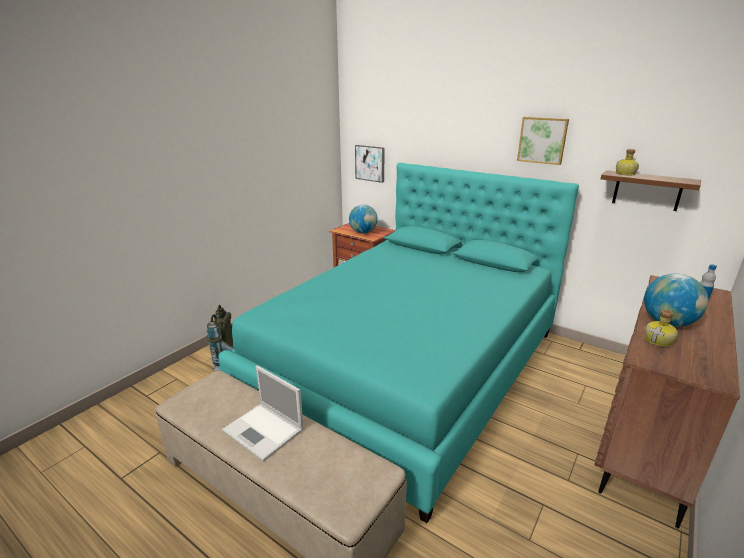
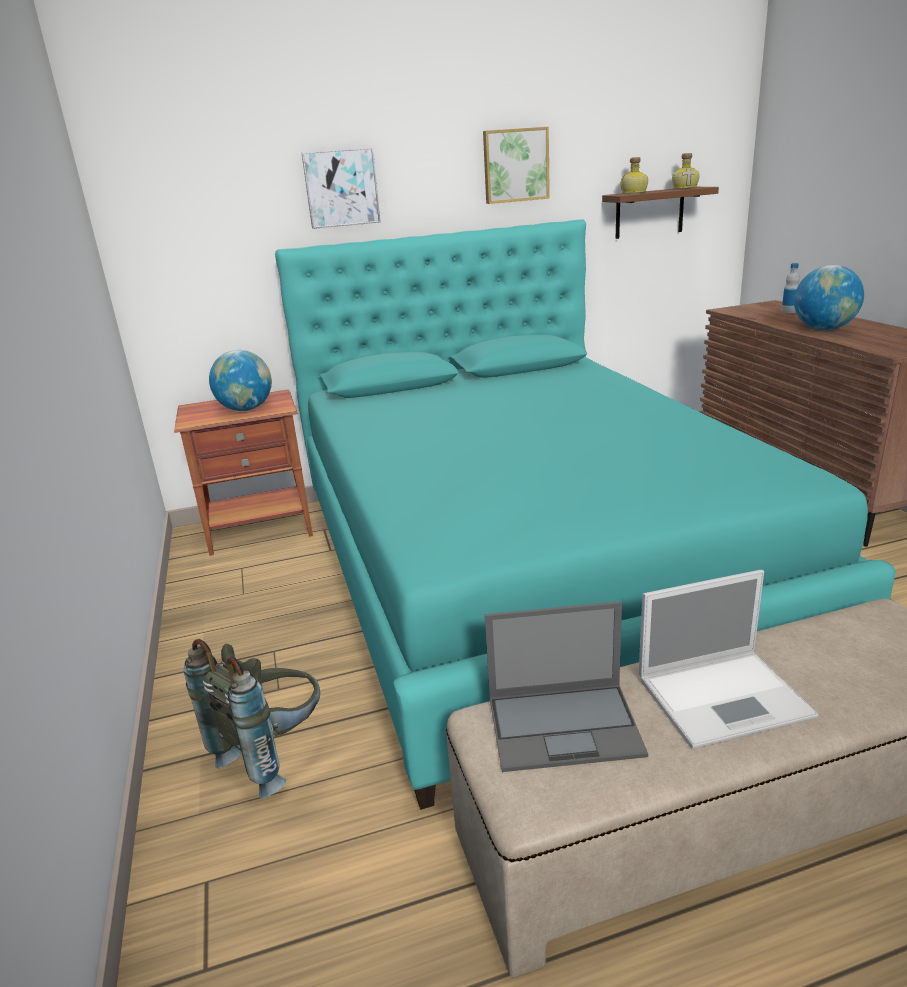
camera: 50 degrees left, 0 degrees up
(221, 396) = (565, 725): none -> laptop
(370, 163) = (194, 269): picture -> picture (341, 188)
(659, 341) = (860, 340): bottle -> bottle (685, 188)

